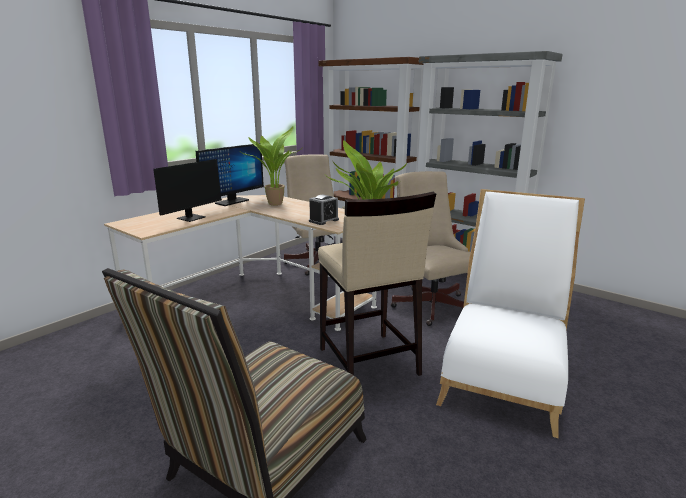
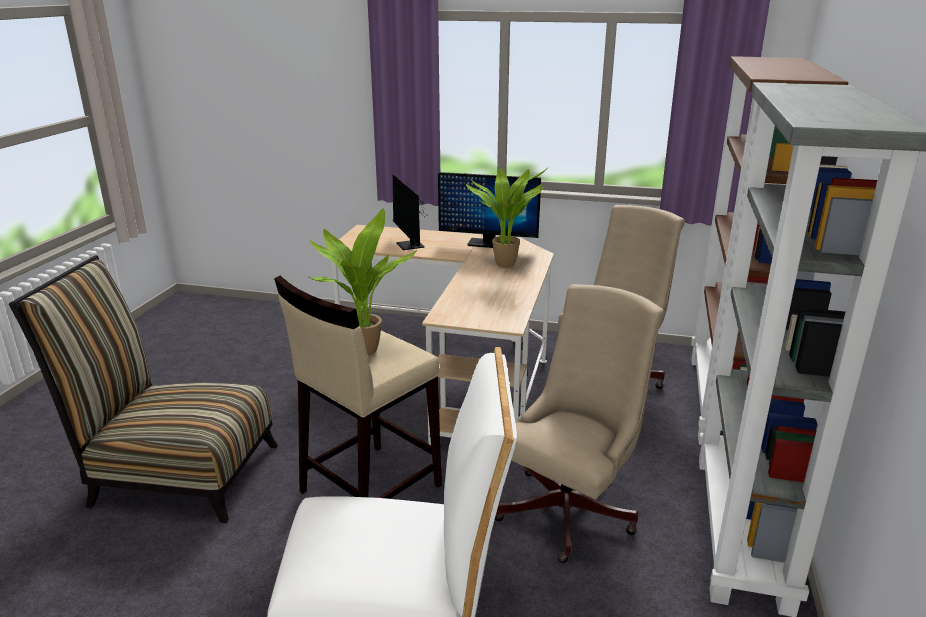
camera: 65 degrees right, 5 degrees up
(195, 217) = (410, 246): monitor -> monitor turned 60 degrees clockwise
(323, 220) = (462, 305): alarm clock -> none

